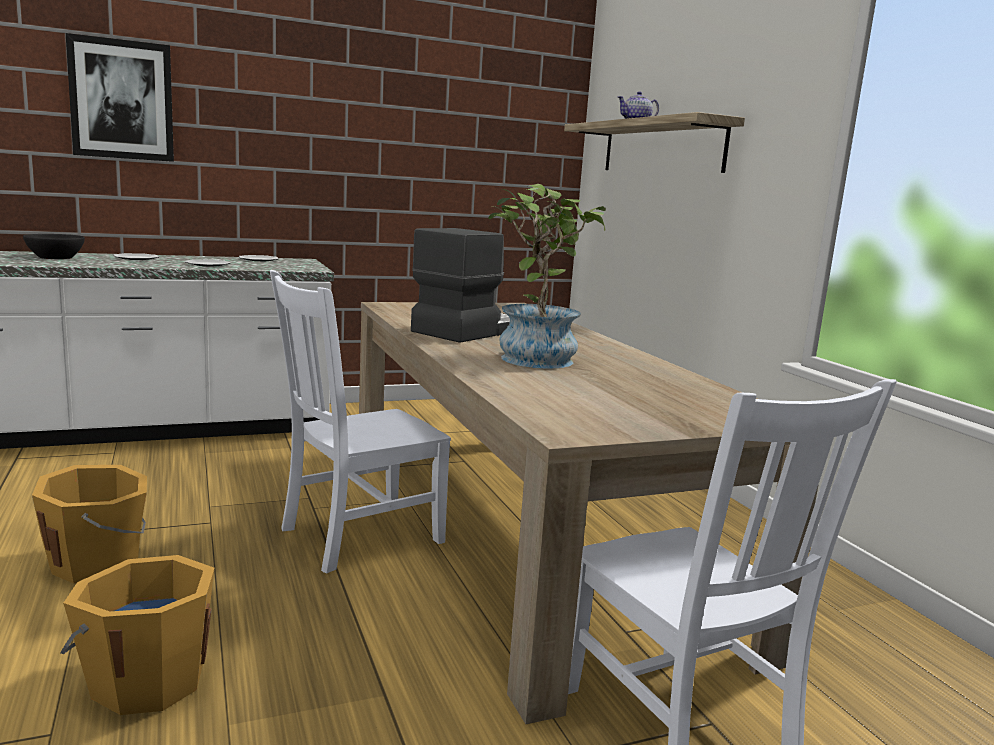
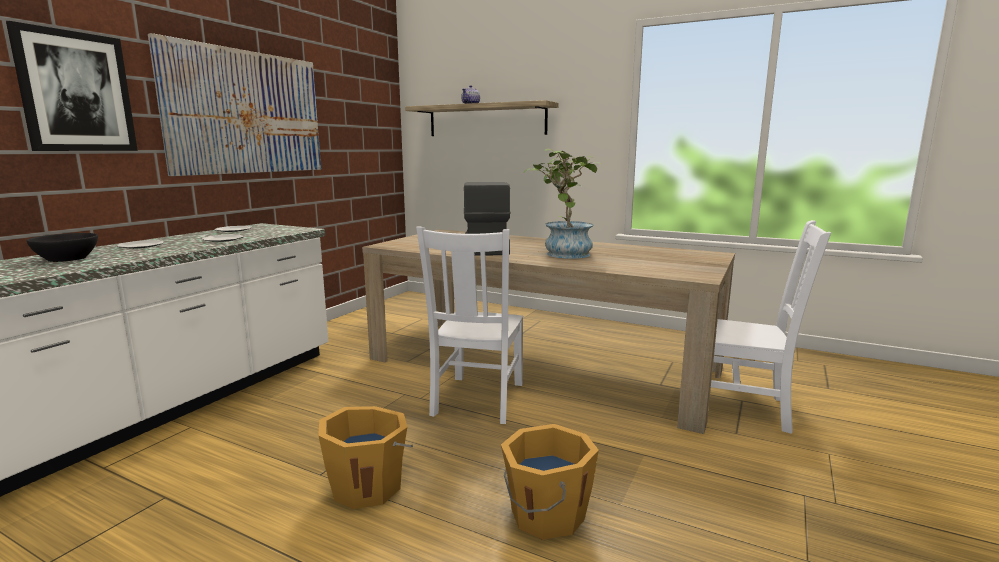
camera: 40 degrees left, 0 degrees up
(318, 126) = (246, 112): none -> picture

